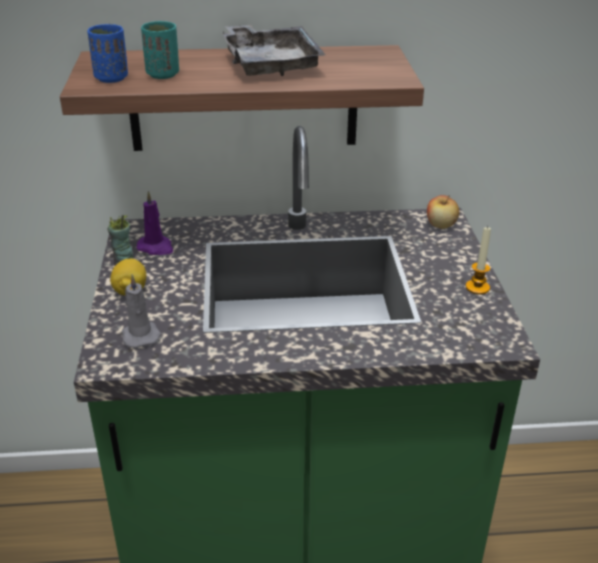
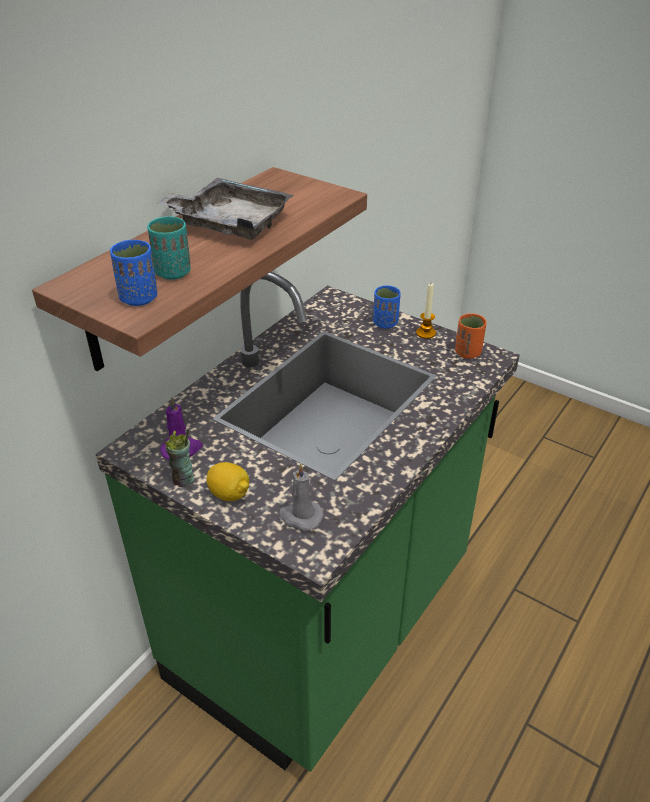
camera: 50 degrees left, 5 degrees up
(441, 225) = (338, 304): apple -> none
(455, 260) = (385, 323): none -> blue cup
(487, 325) = (467, 353): none -> orange cup

